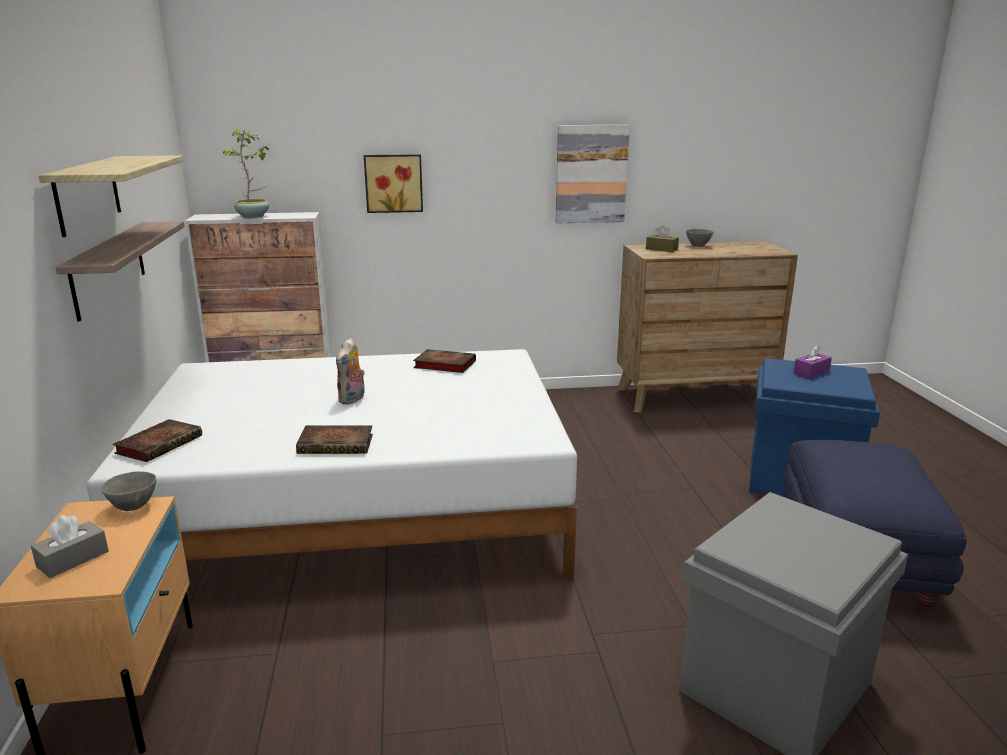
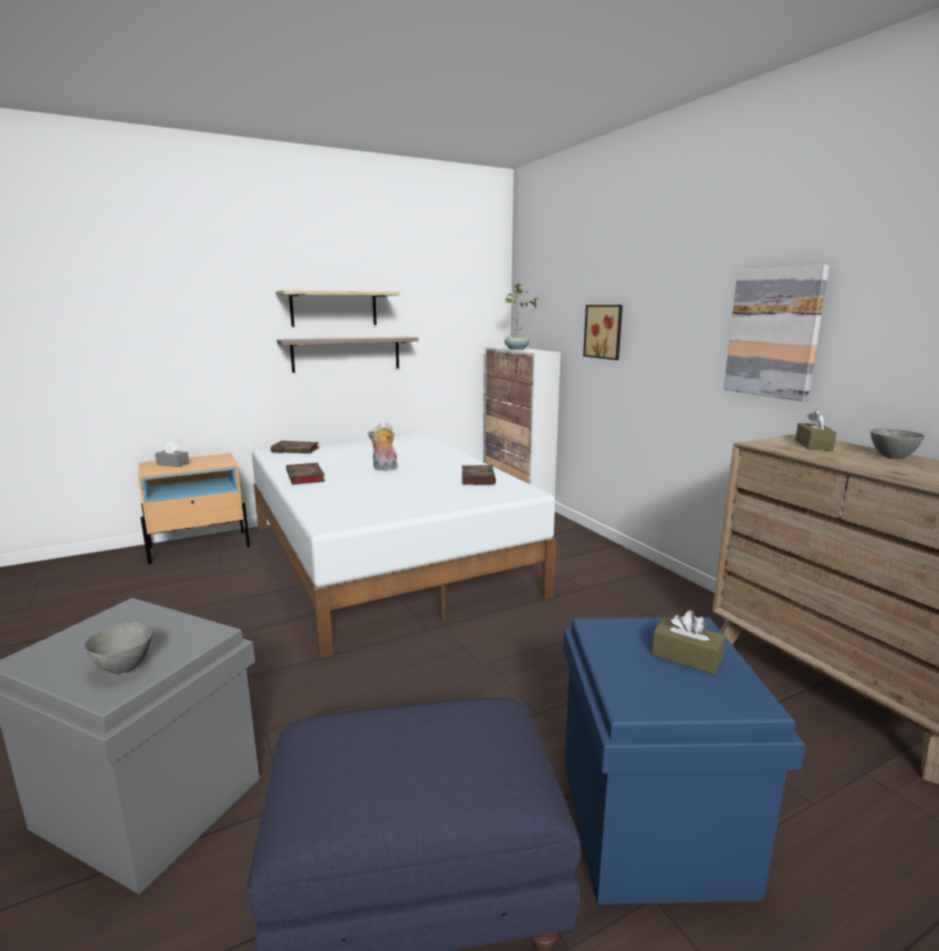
camera: 70 degrees right, 5 degrees down
(134, 506) = (225, 461): grey bowl -> grey bowl (125, 667)
(811, 372) = (686, 656): purple tissue box -> brown tissue box

